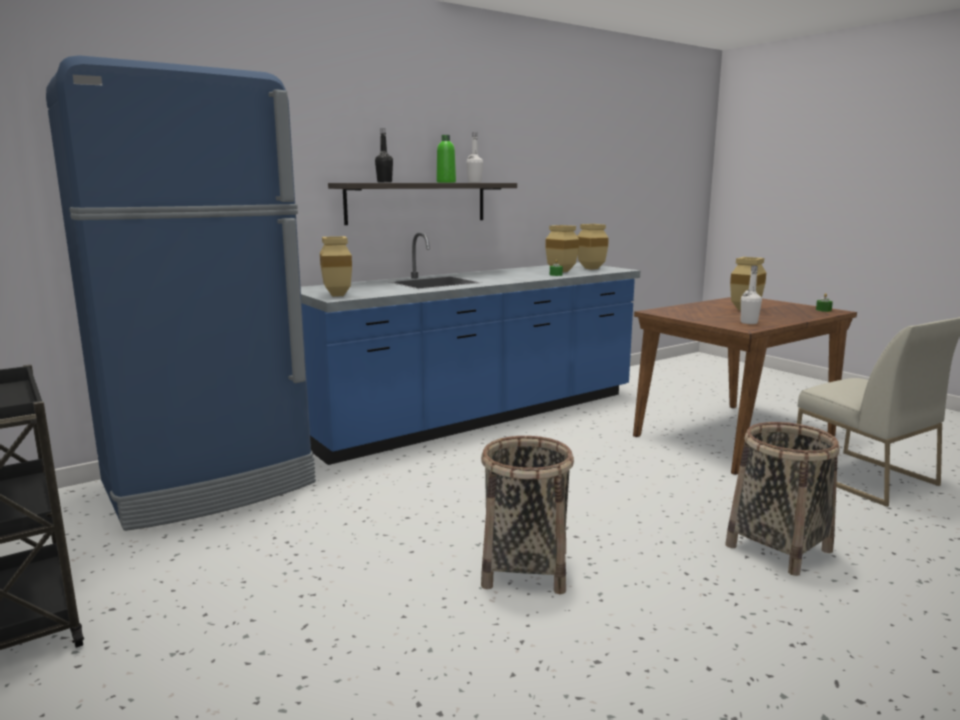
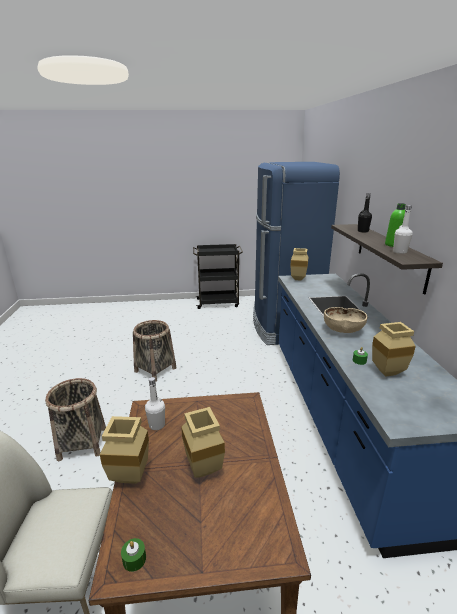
camera: 120 degrees right, 10 degrees up
(501, 278) = (343, 330): none -> beige bowl
(592, 269) = (412, 404): beige vase -> beige vase (128, 479)

